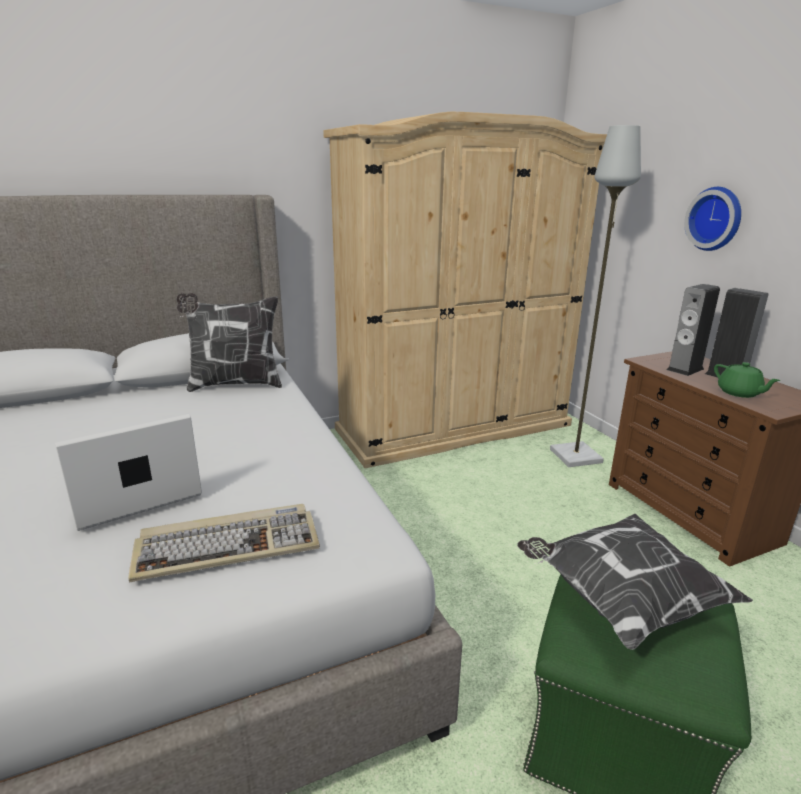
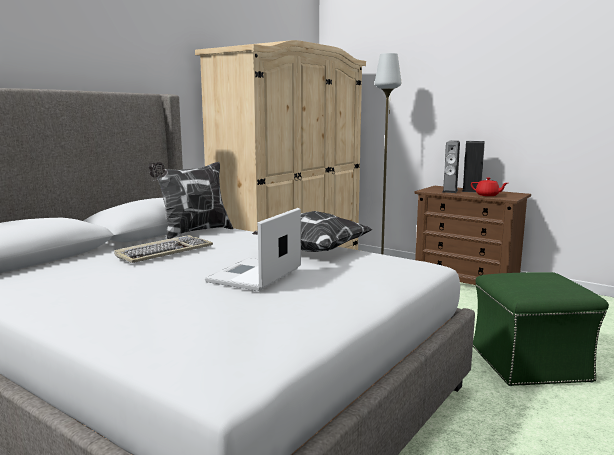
camera: 30 degrees left, 10 degrees down
(229, 546) = (357, 278): keyboard -> keyboard (164, 252)
(620, 599) = (520, 279): pillow -> pillow (312, 251)
(716, 219) = (440, 106): wall clock -> none
(739, 393) = (487, 195): green teapot -> red teapot

